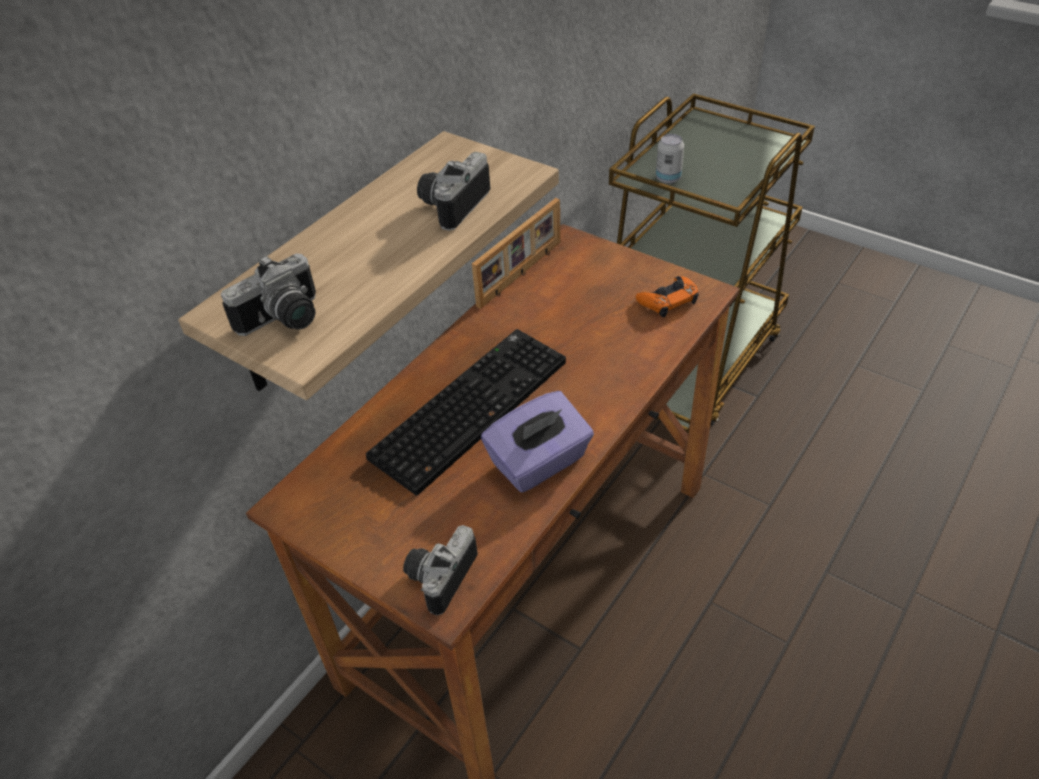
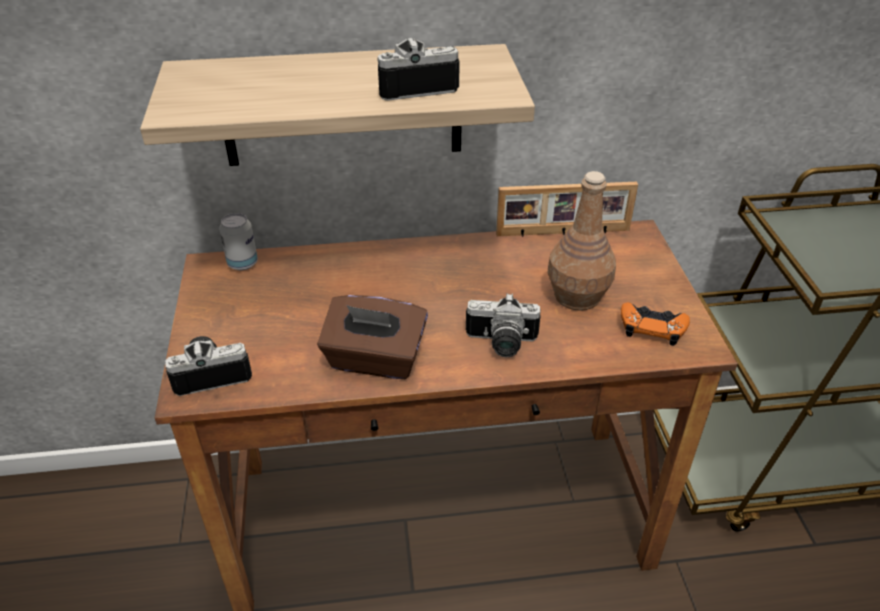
camera: 45 degrees right, 5 degrees down
(285, 321) = (200, 92): camera -> camera (501, 344)
(470, 406) = (390, 291): keyboard -> none
(539, 462) = (375, 360): purple tissue box -> brown tissue box
(597, 313) = (578, 296): none -> brown bottle
(668, 178) = (801, 238): can -> can (242, 263)

